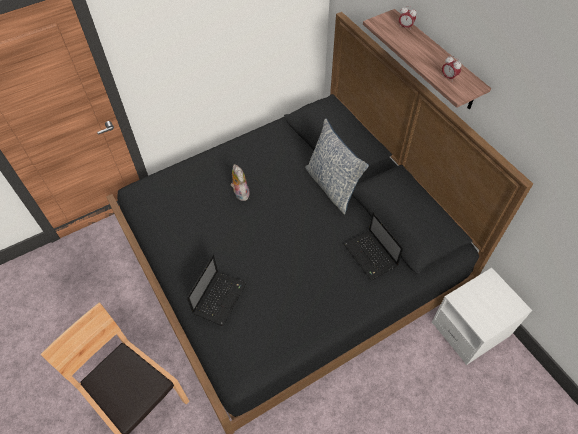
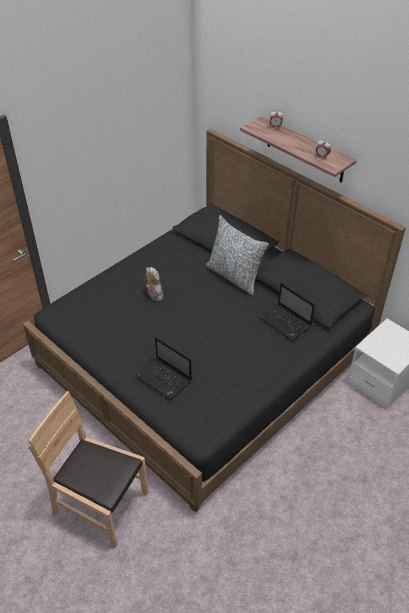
camera: 15 degrees left, 10 degrees down
(220, 297) = (165, 379): laptop -> laptop turned 120 degrees clockwise

